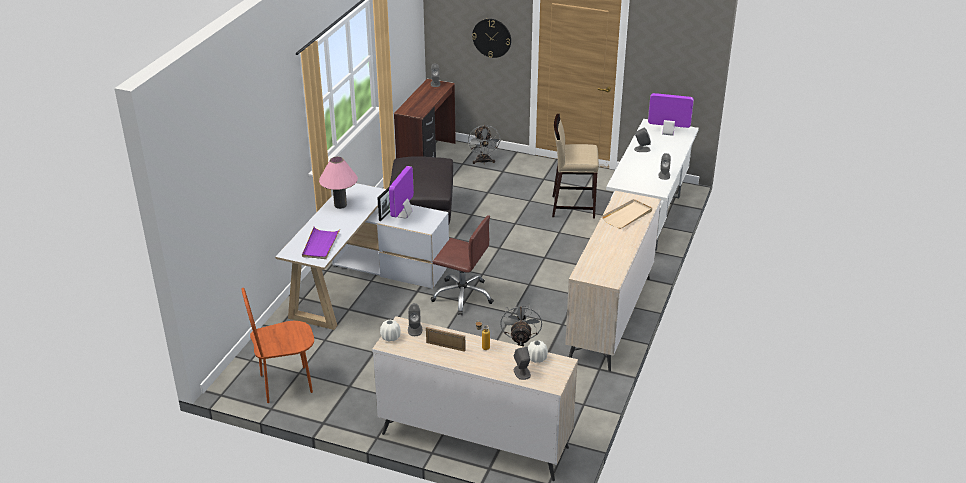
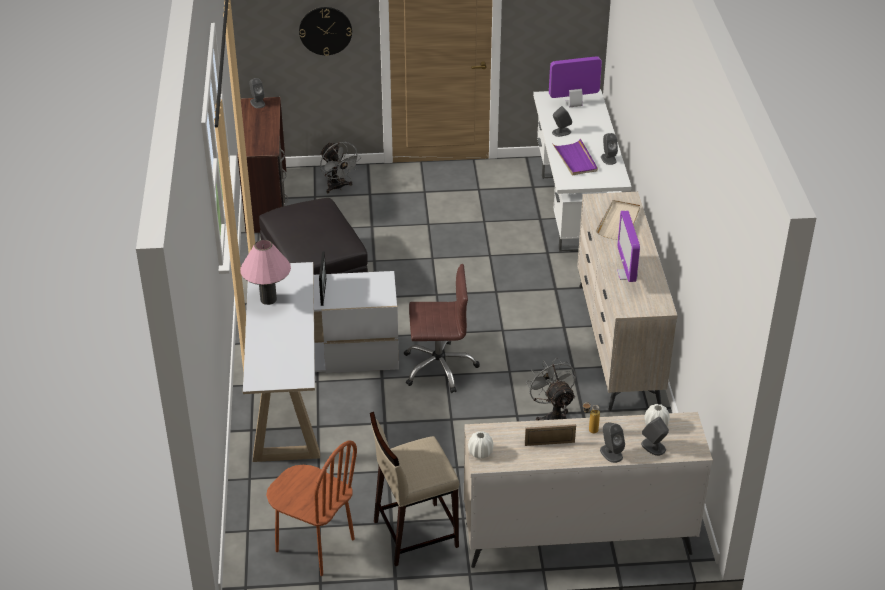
camera: 25 degrees left, 5 degrees up
(286, 384) = (314, 545): brown chair -> brown chair turned 105 degrees counterclockwise
(320, 245) = (287, 359): purple tray -> purple tray (575, 159)
(403, 214) = (344, 289): monitor -> monitor (627, 274)
(415, 329) = (499, 433): grey speaker -> grey speaker (611, 453)
(572, 206) = (482, 218): beige stool -> beige stool (414, 533)

